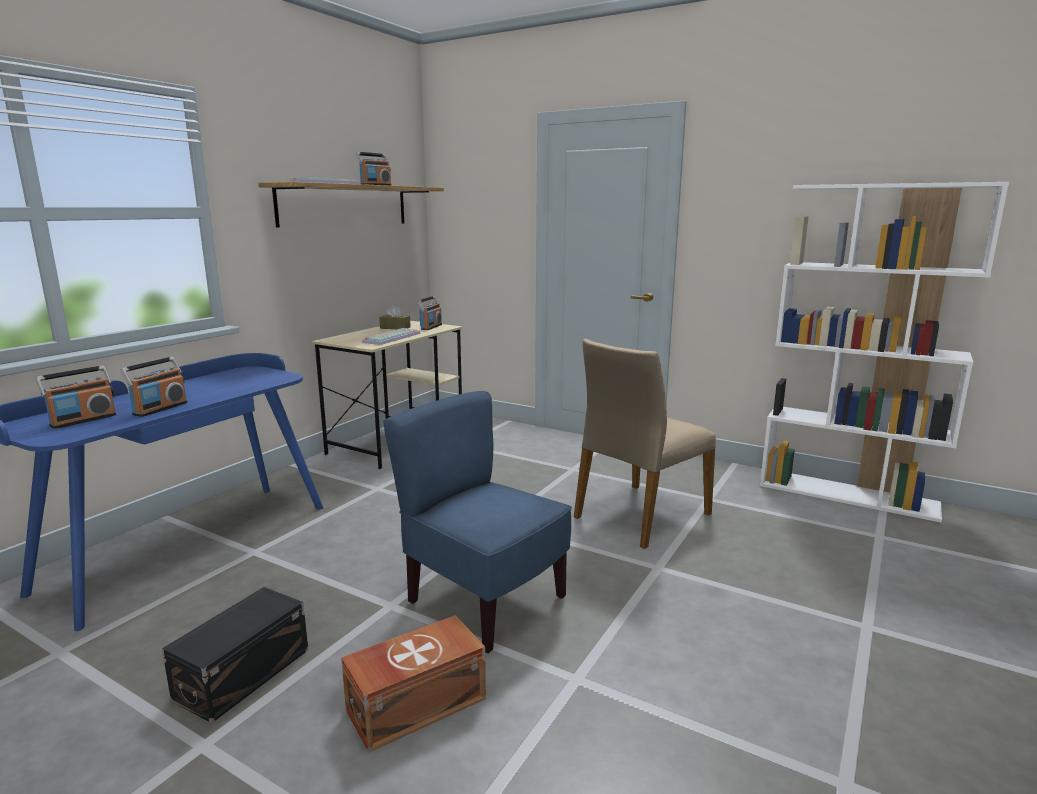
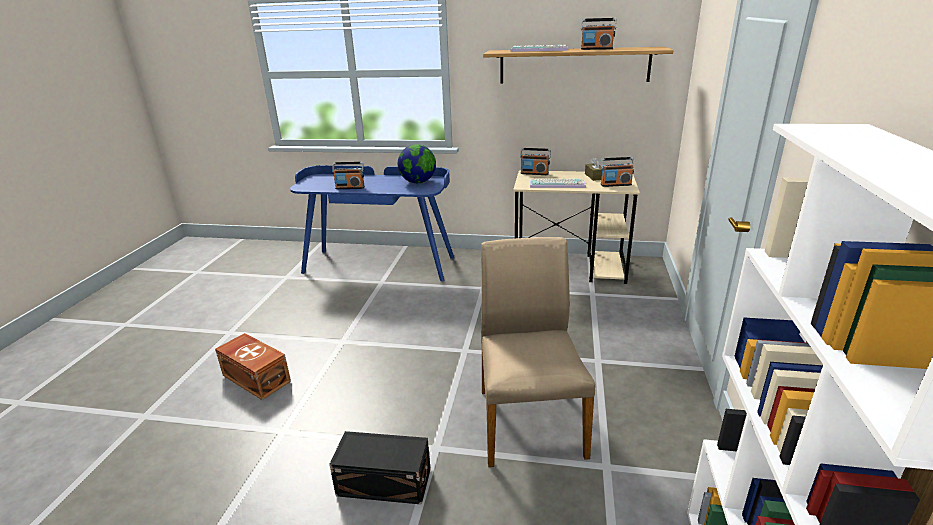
camera: 70 degrees right, 10 degrees up
(83, 420) = (326, 182): radio -> radio (534, 173)
(237, 377) = (418, 182): none -> globe
(246, 673) = (276, 322): black storage box -> black storage box (385, 483)
(484, 601) = (356, 373): blue chair -> none
(640, 515) = (528, 421): beige chair -> beige chair turned 60 degrees clockwise

